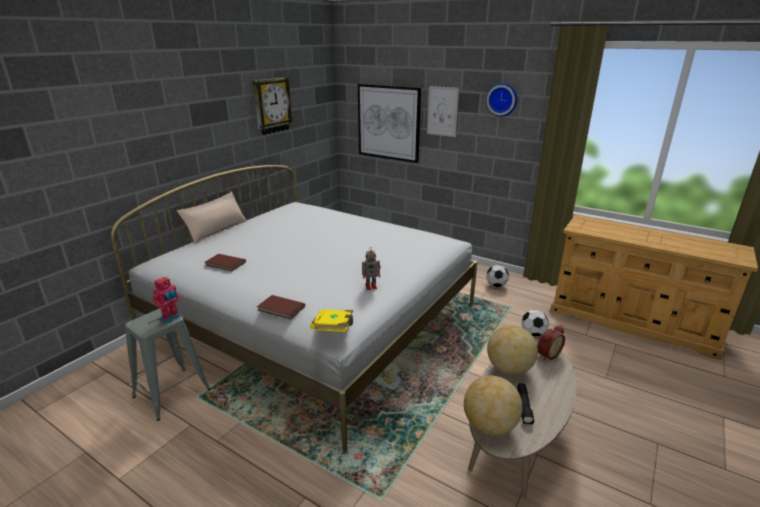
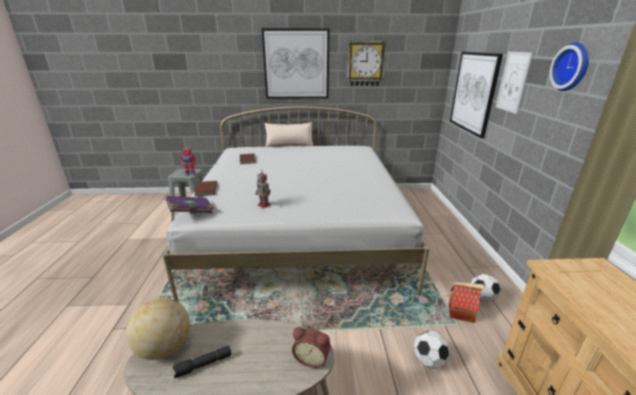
camera: 55 degrees right, 0 degrees up
(201, 118) = (296, 64): none -> picture
(334, 329) = (191, 212): yellow book -> purple book
(502, 300) = (461, 313): none -> toy house
(509, 369) = (262, 334): globe -> none

